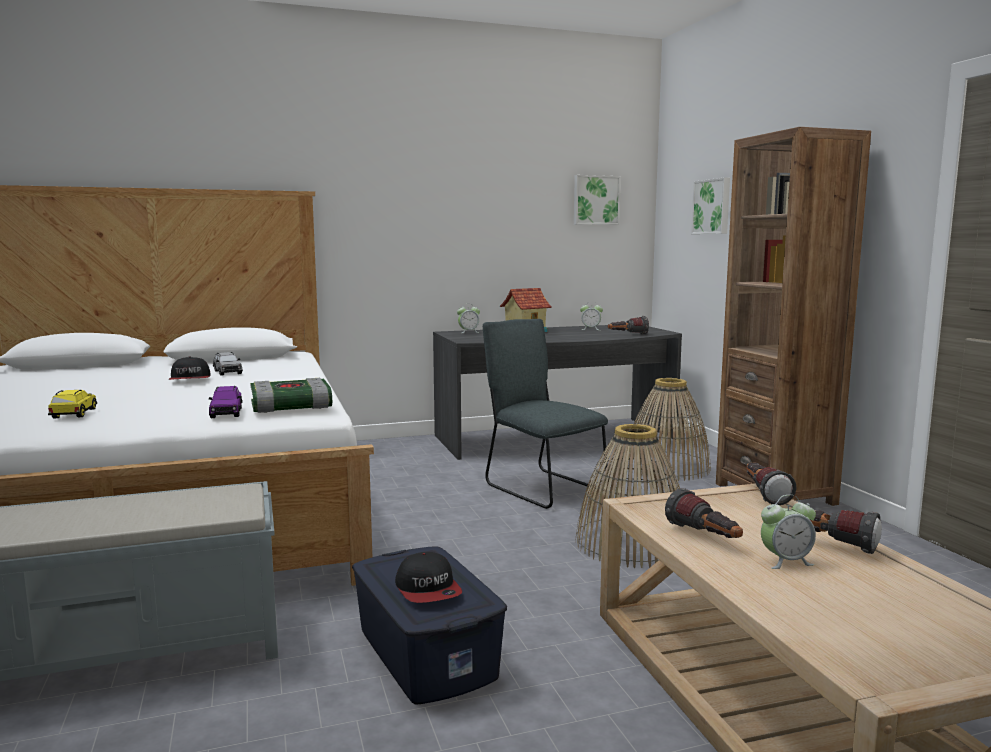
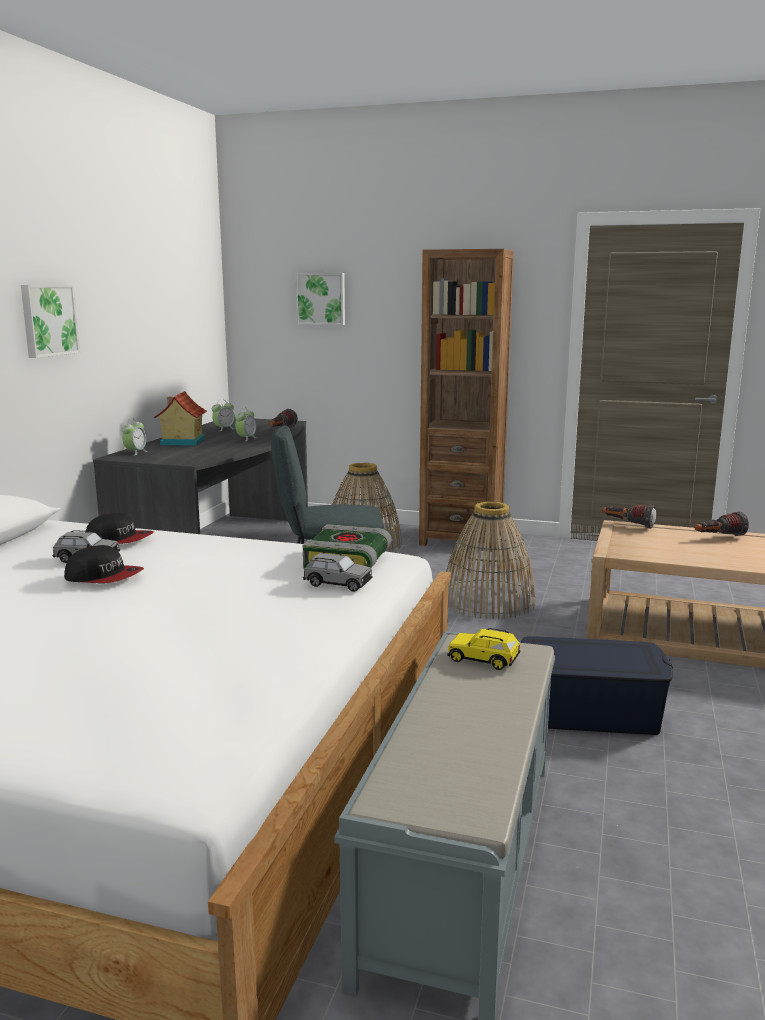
camera: 55 degrees left, 5 degrees up
(74, 414) = (215, 645): yellow toy car -> yellow toy car (483, 659)
(226, 413) = (338, 583): purple toy car -> grey toy car
(428, 590) = (607, 657): cap -> cap (119, 540)
(596, 200) = (190, 288): picture -> picture (48, 320)
(705, 537) = (685, 555): flashlight -> none
(785, 561) = (733, 552): alarm clock -> alarm clock (246, 439)

